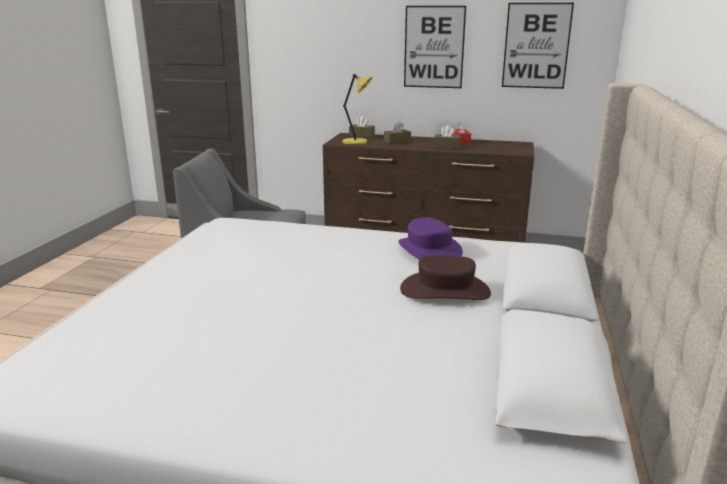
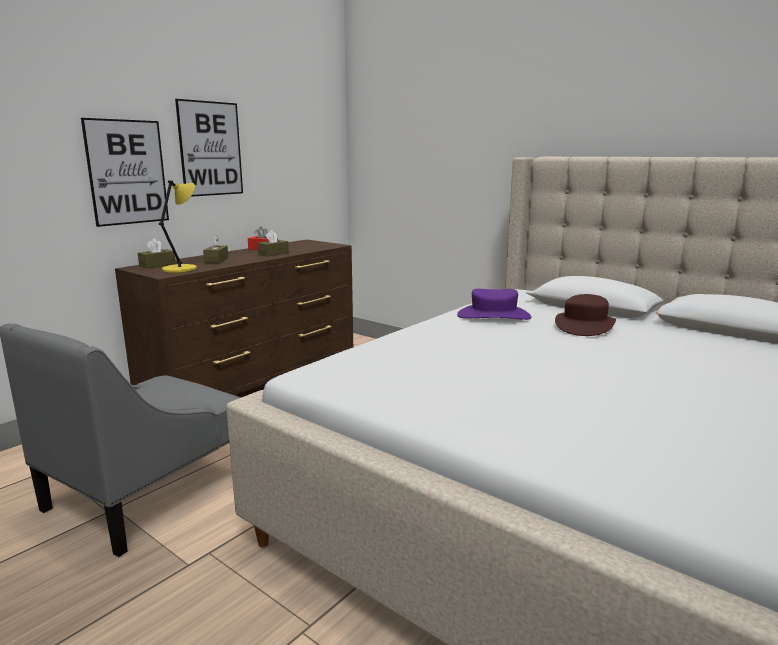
camera: 65 degrees left, 5 degrees down
(536, 46) = (296, 147): picture -> picture (127, 172)

